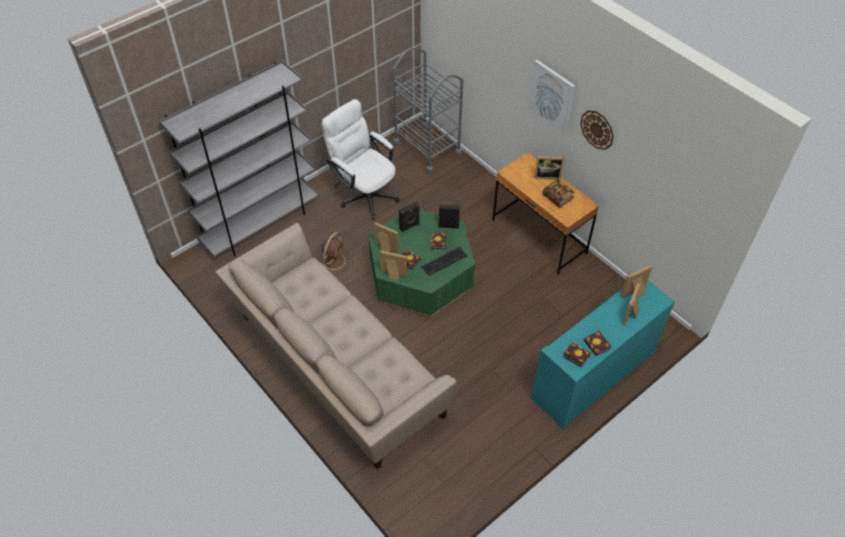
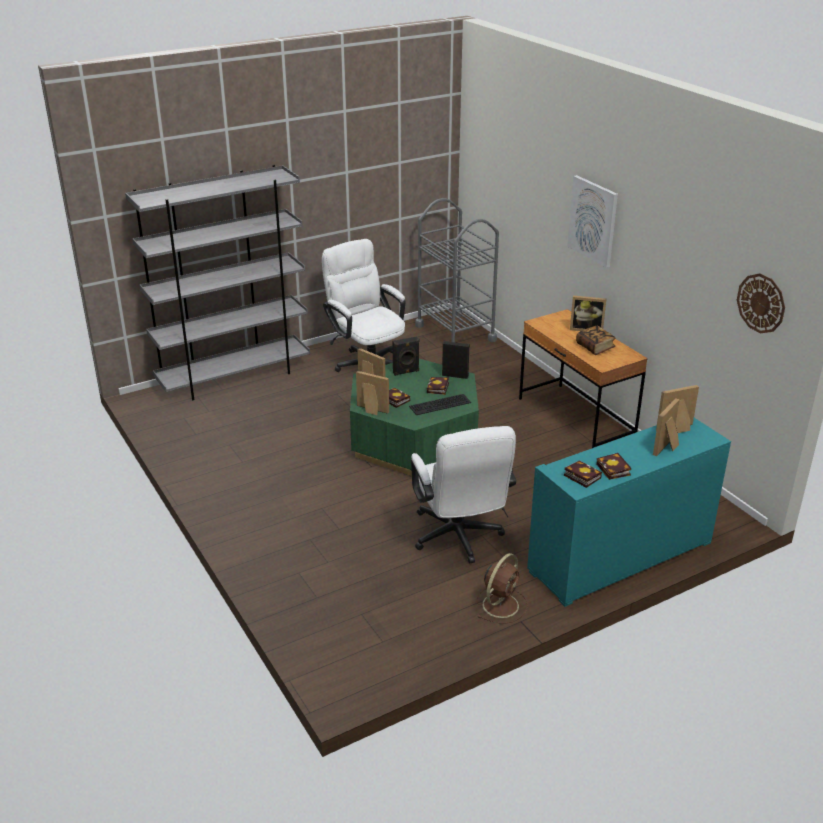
camera: 10 degrees right, 20 degrees down
(334, 260) = (311, 415): brown fan -> brown fan (501, 604)
(336, 367) = (277, 510): beige sofa -> none
(476, 376) = (459, 539): none -> white office chair
(597, 129) = (643, 247): wall clock -> wall clock (761, 303)

